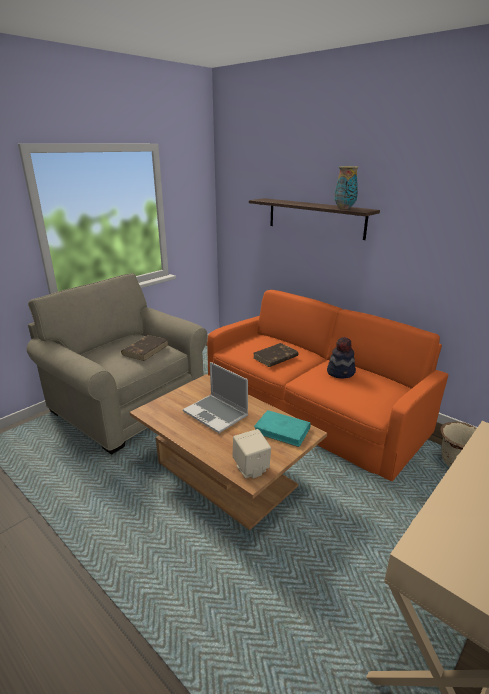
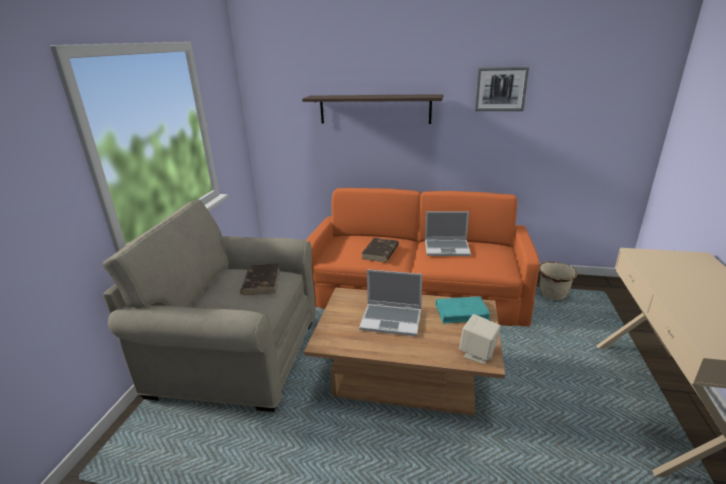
camera: 30 degrees left, 0 degrees up
(341, 372) = (447, 248): hat -> laptop
(344, 208) = (414, 96): vase -> none
(442, 210) = (500, 89): none -> picture

